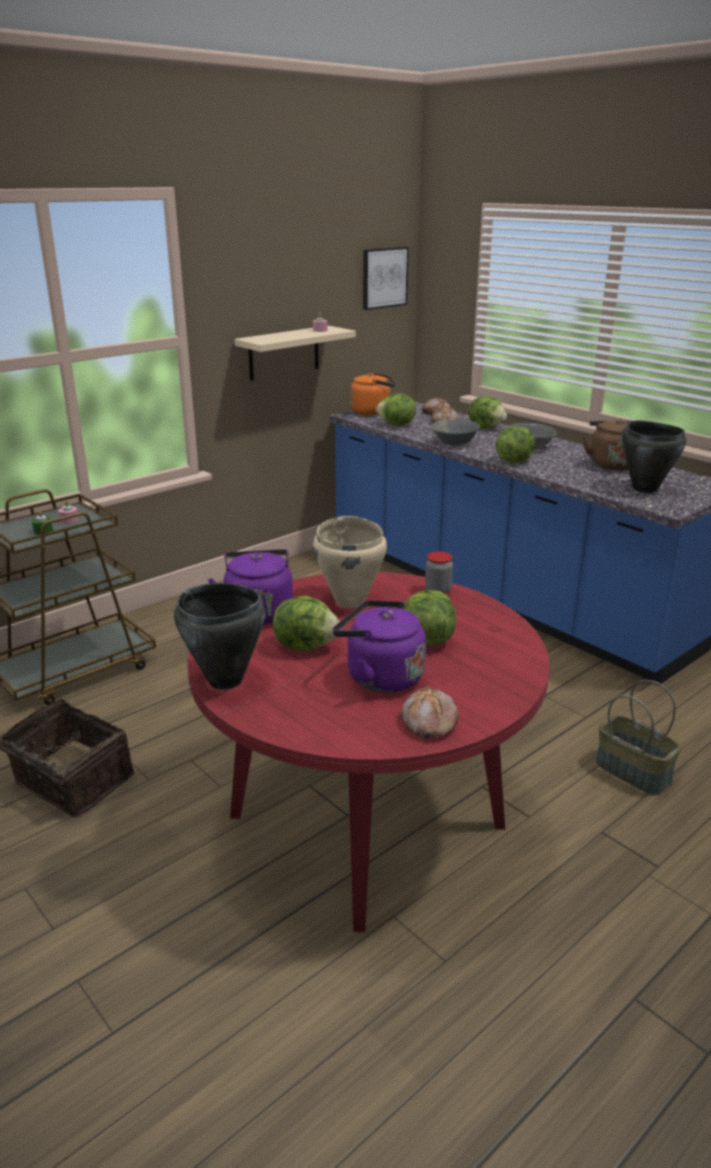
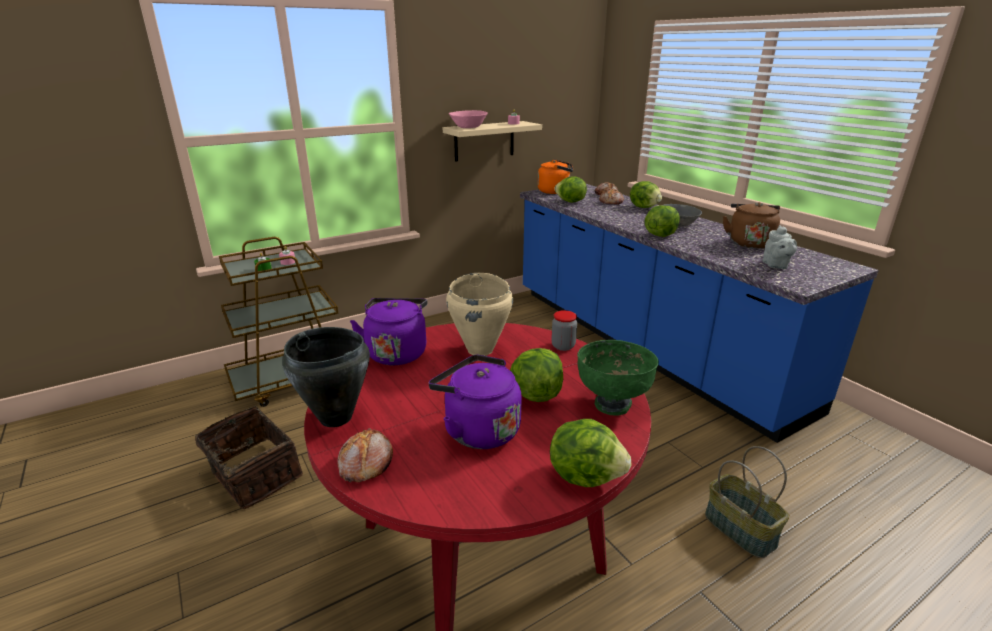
camera: 10 degrees right, 0 degrees up
(268, 338) = (468, 127): none -> pink bowl
(306, 645) = (423, 389): lettuce -> lettuce (585, 475)
(384, 277) = (572, 84): picture -> none
(428, 722) = (506, 488): bread -> bread (365, 464)
(455, 442) = (614, 218): grey bowl -> none
(506, 641) = (612, 404): none -> green bowl
(644, 489) = (775, 265): black cooking pot -> grey teapot

